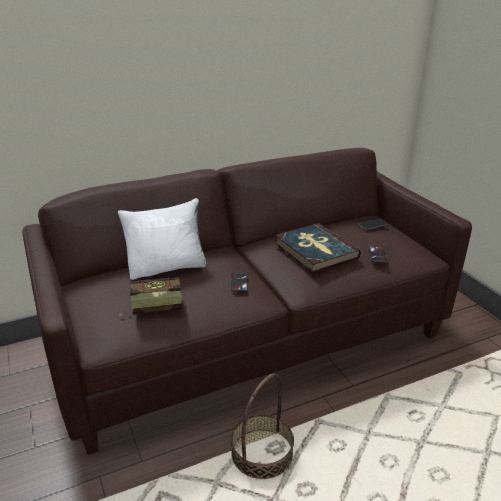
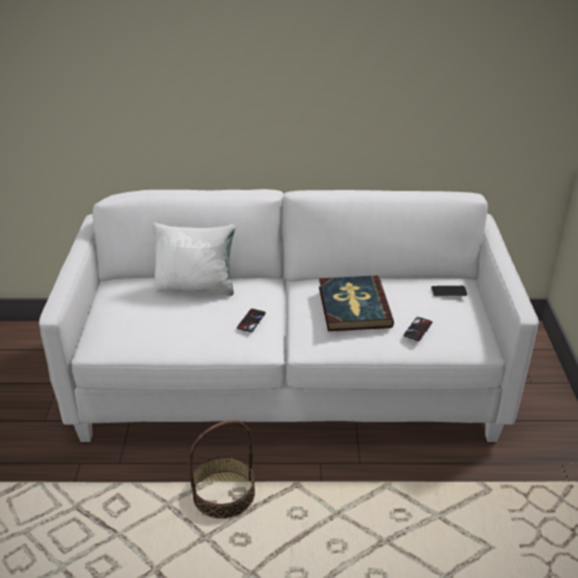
camera: 25 degrees right, 5 degrees up
(151, 307) = (154, 324): book -> none
(250, 338) = (290, 380): brown sofa -> white sofa

